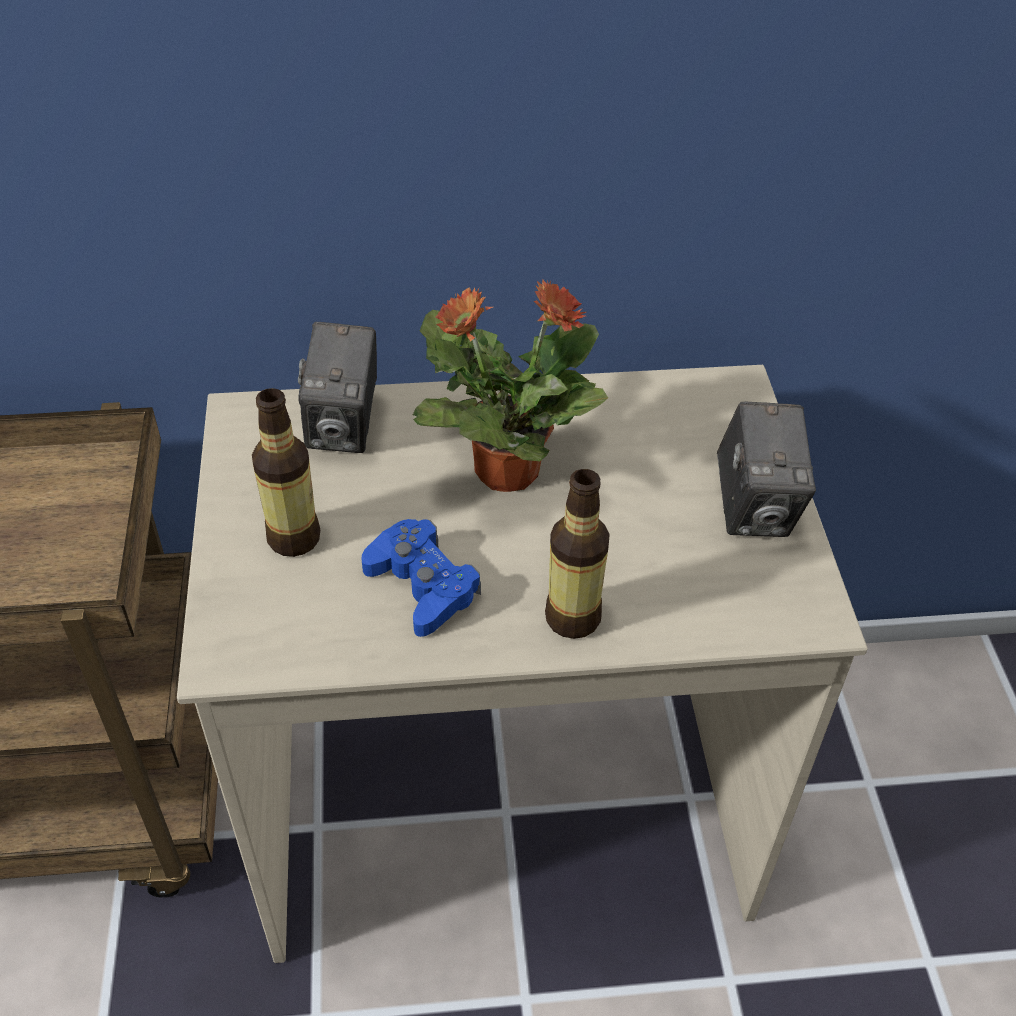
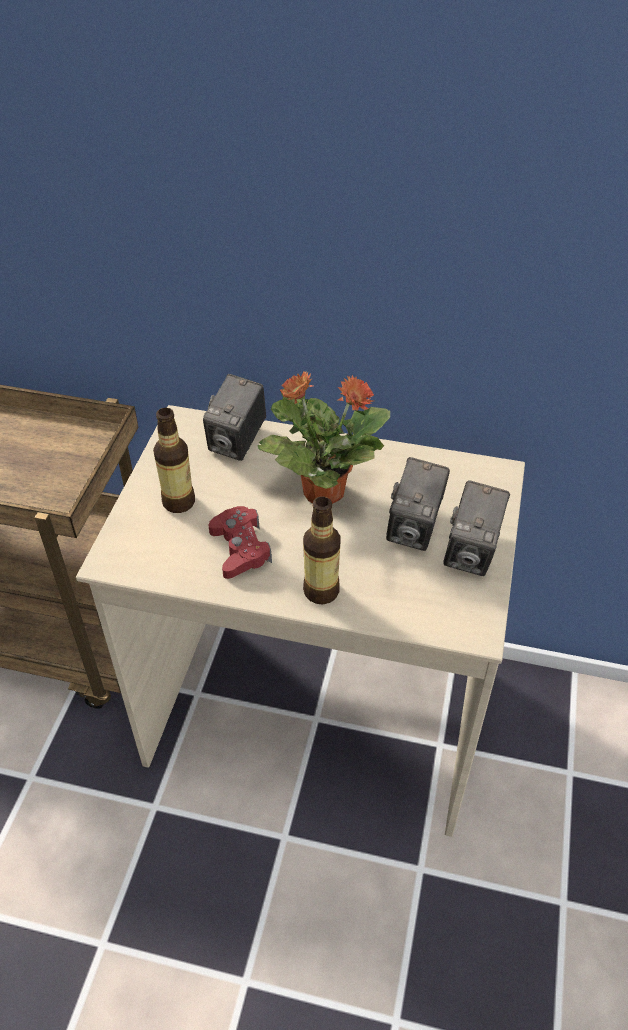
camera: 20 degrees right, 0 degrees up
(422, 585) = (240, 548): blue game controller -> red game controller
(661, 493) = (414, 528): none -> camera

